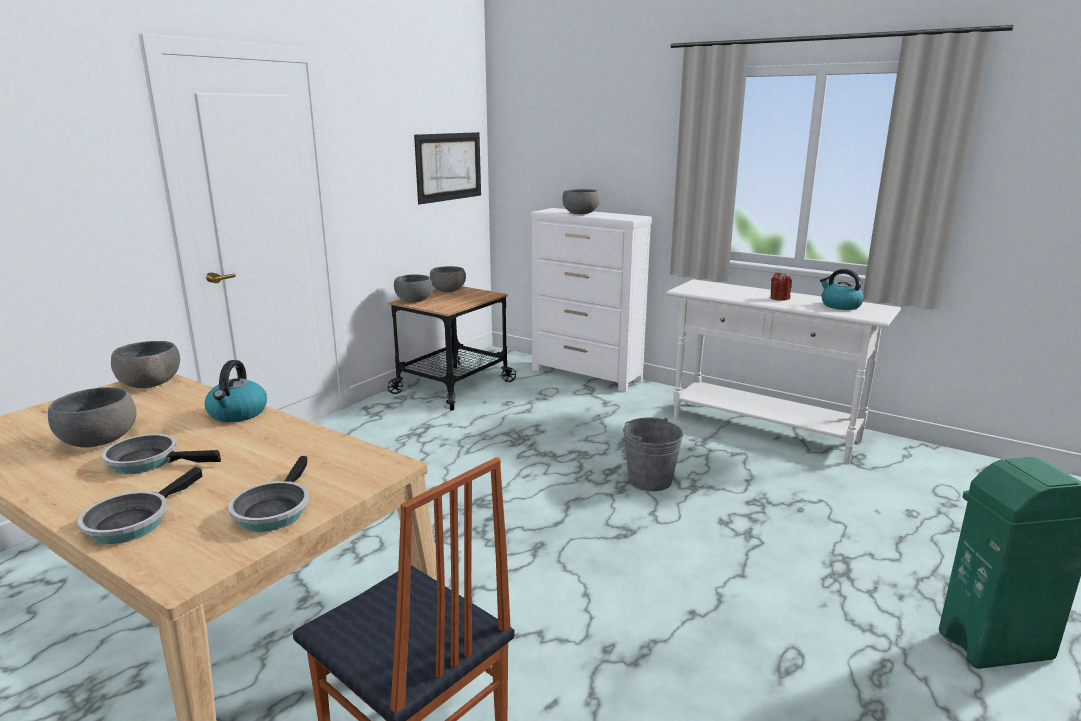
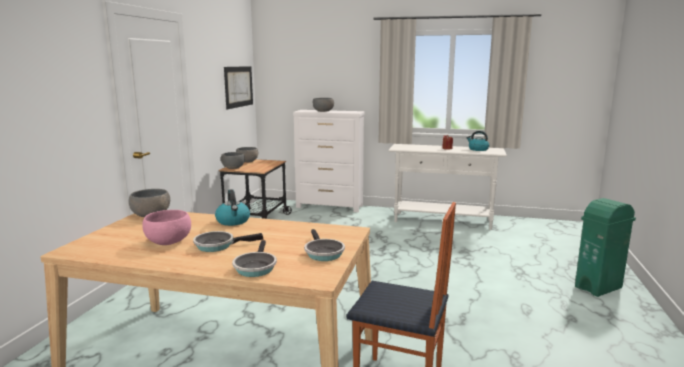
camera: 20 degrees left, 5 degrees down
(99, 440) = (169, 241): grey bowl -> pink bowl
(650, 480) = (405, 250): grey bucket -> none

